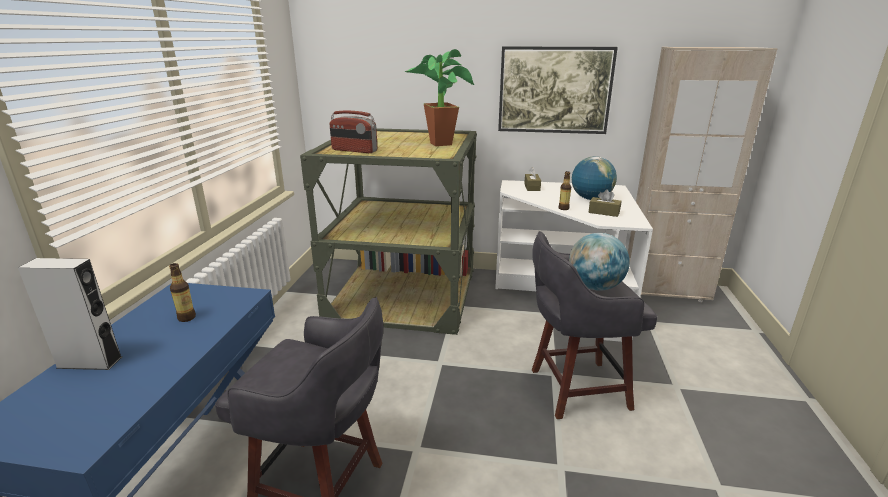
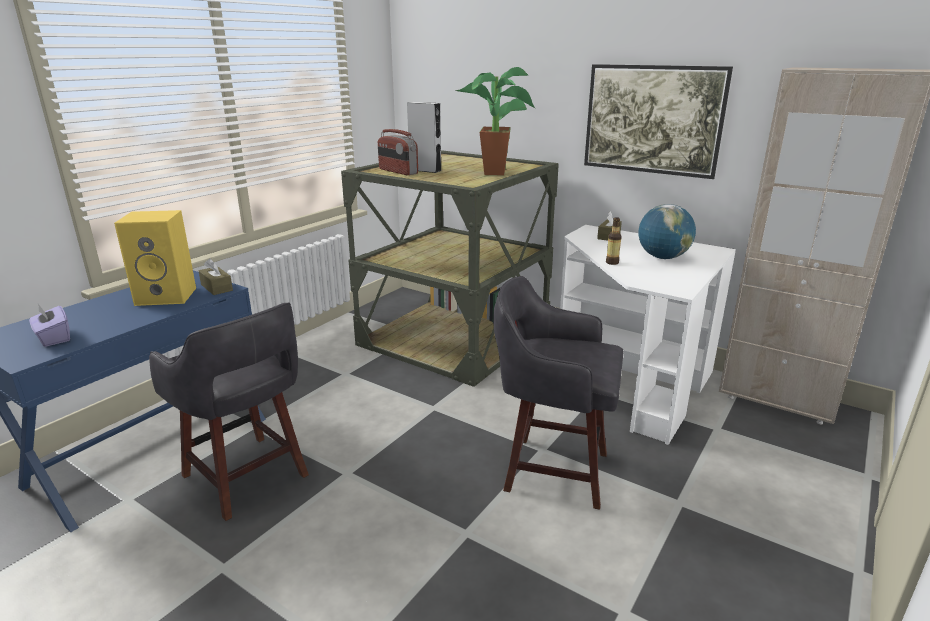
camera: 25 degrees right, 0 degrees up
(89, 362) = (81, 311): grey speaker -> grey speaker (425, 170)
(91, 406) = (53, 338): none -> purple tissue box
(187, 318) = (168, 296): bottle -> yellow speaker
(594, 287) = (572, 351): globe -> none
(604, 212) = (656, 274): brown tissue box -> brown tissue box (216, 287)

